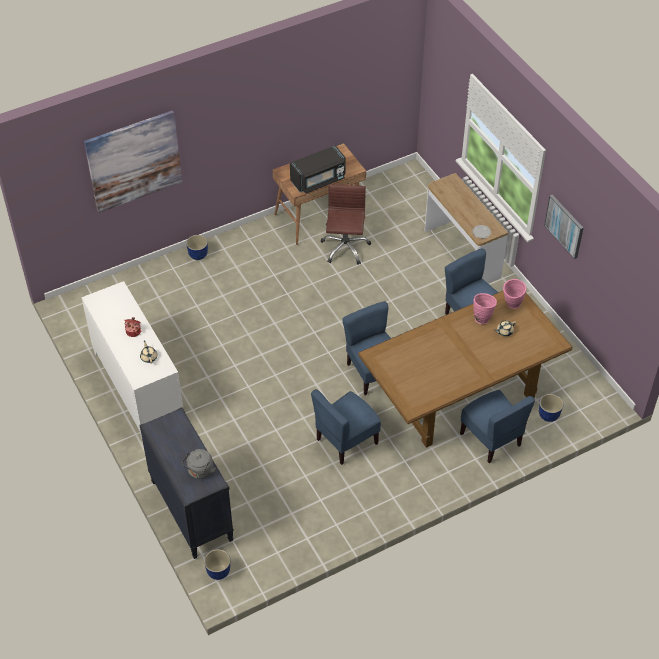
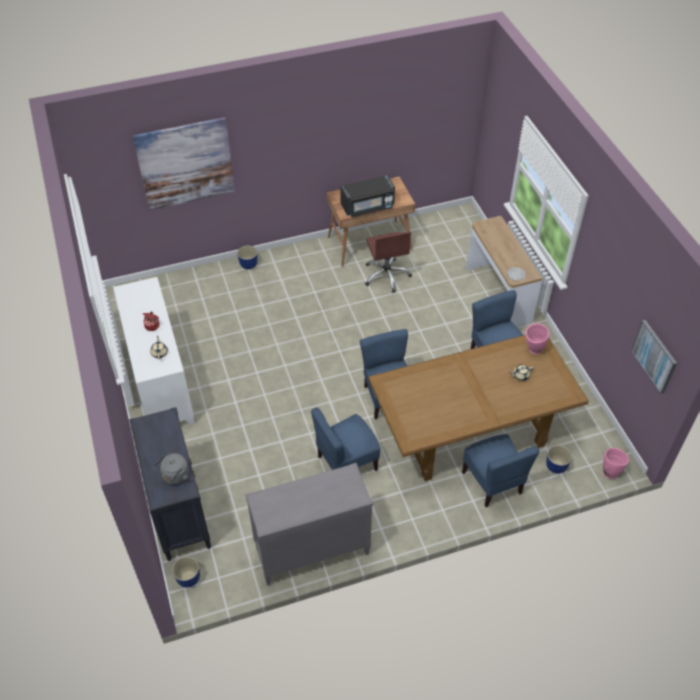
camera: 10 degrees right, 0 degrees up
(331, 529) = (311, 551): none -> grey dresser
(345, 248) = (386, 275): brown office chair -> brown office chair turned 150 degrees clockwise
(482, 317) = (500, 358): pink vase -> pink vase (610, 471)
(564, 226) = (598, 276): picture -> picture (654, 356)

